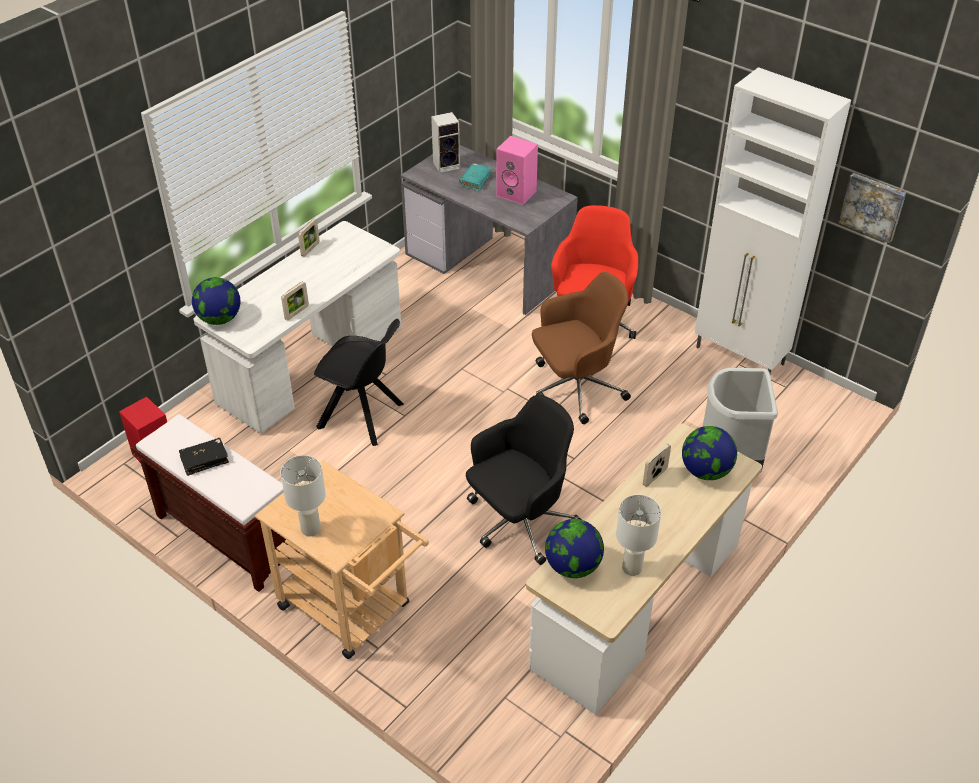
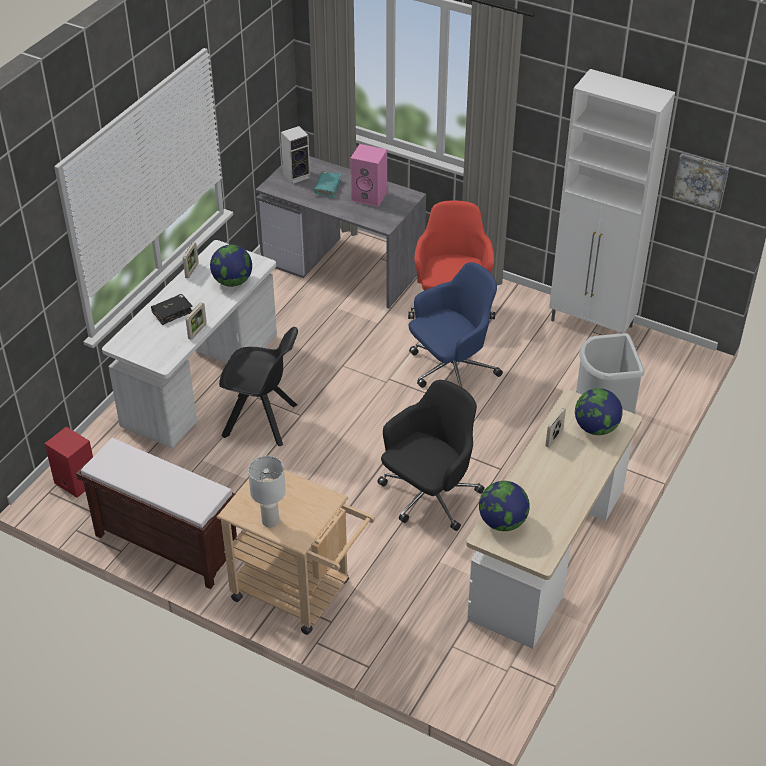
camera: 10 degrees left, 0 degrees up
(204, 460) = (149, 475): black book -> black book (172, 312)
(220, 319) = (127, 346): globe -> globe (232, 281)
(575, 388) = (451, 371): brown office chair -> blue office chair
(631, 568) = (552, 517): white table lamp -> none

